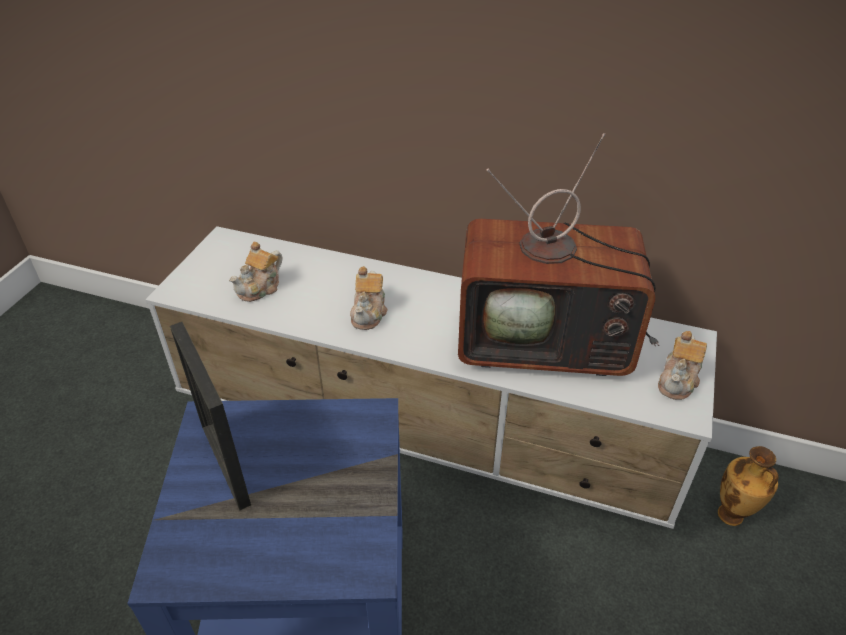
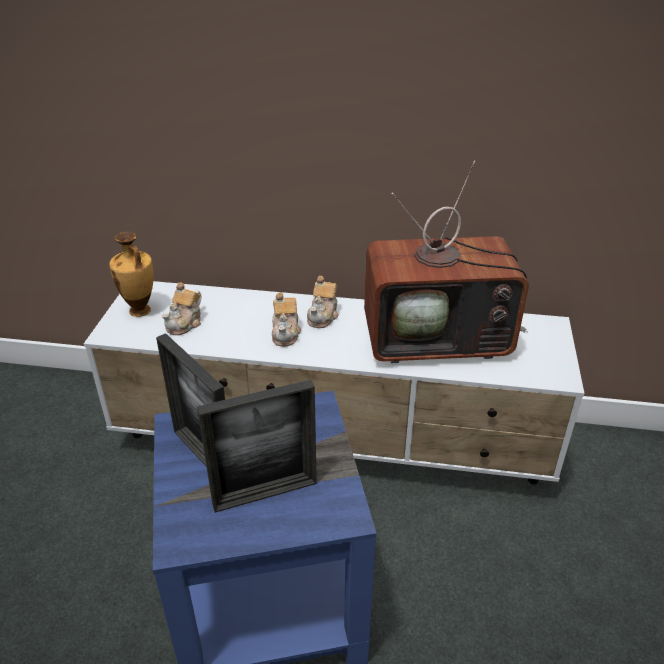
camera: 10 degrees left, 5 degrees down
(281, 523) = (265, 494): none -> picture frame
(678, 380) = (548, 355): teapot -> teapot (323, 316)
(731, 517) = (598, 471): vase -> vase (140, 311)

